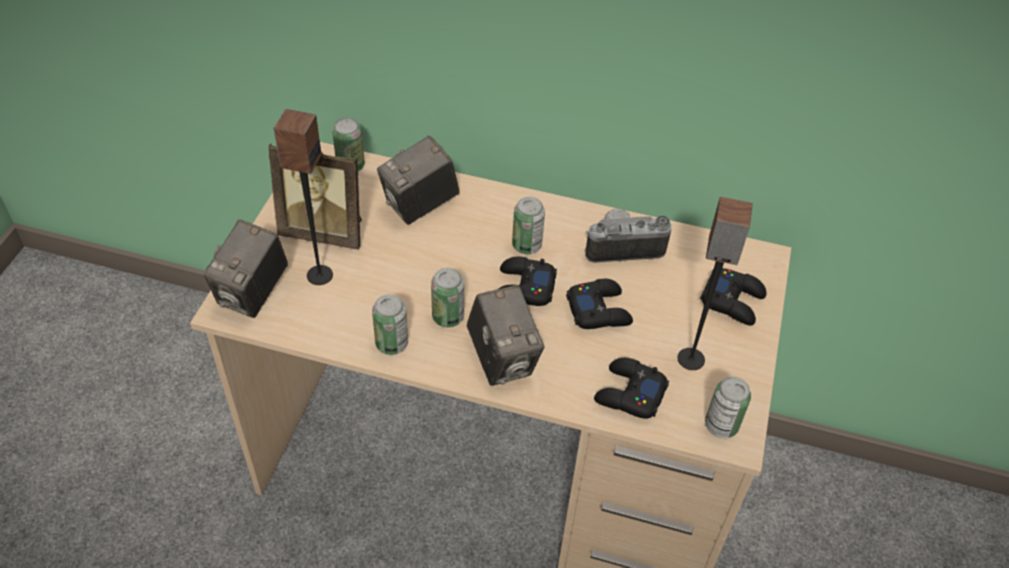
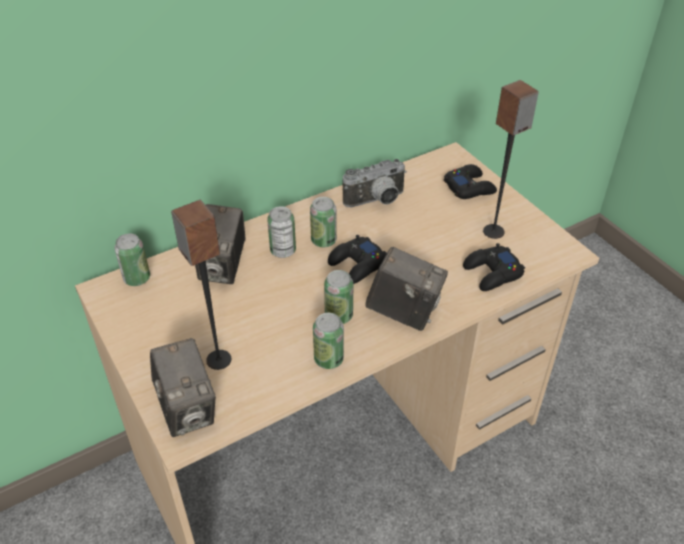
camera: 45 degrees left, 5 degrees down
(325, 231) = (180, 331): picture frame -> none
(599, 310) = (414, 244): black game controller -> none
(623, 246) = (376, 201): camera -> camera turned 150 degrees counterclockwise
(721, 425) = (553, 251): can -> can (283, 251)

